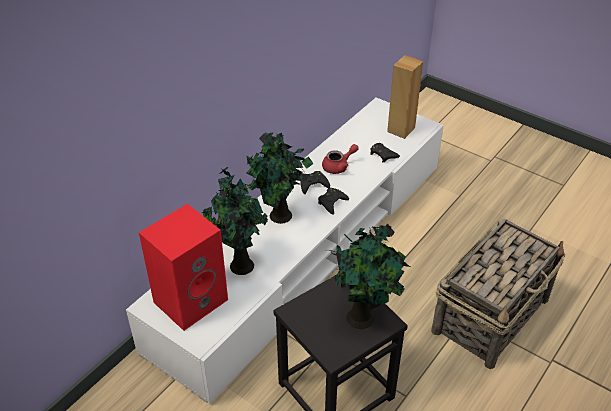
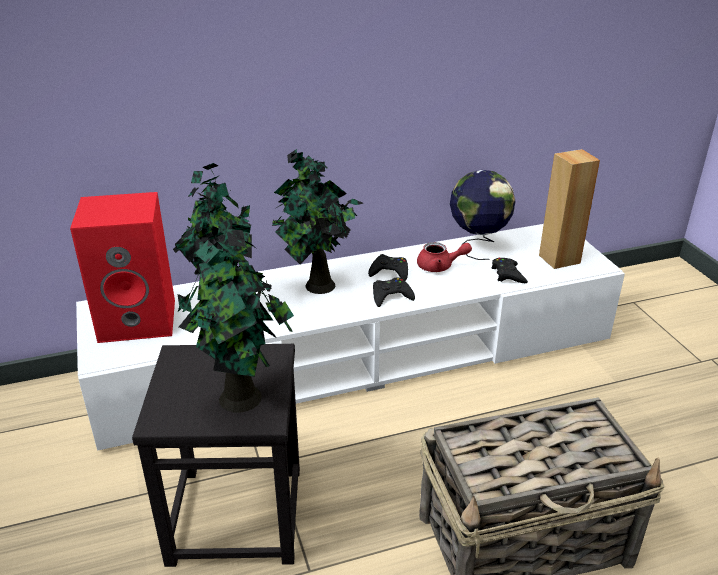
camera: 35 degrees right, 10 degrees down
(346, 140) = (478, 246): none -> globe

